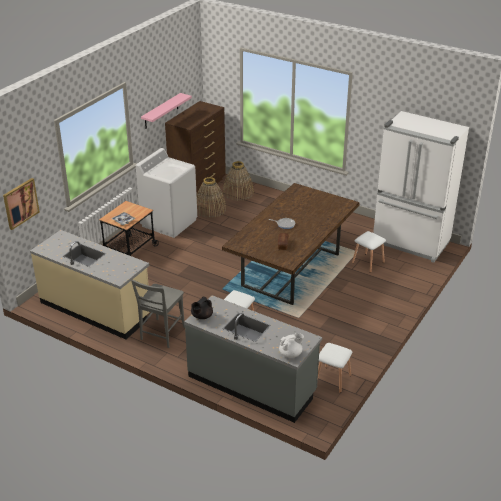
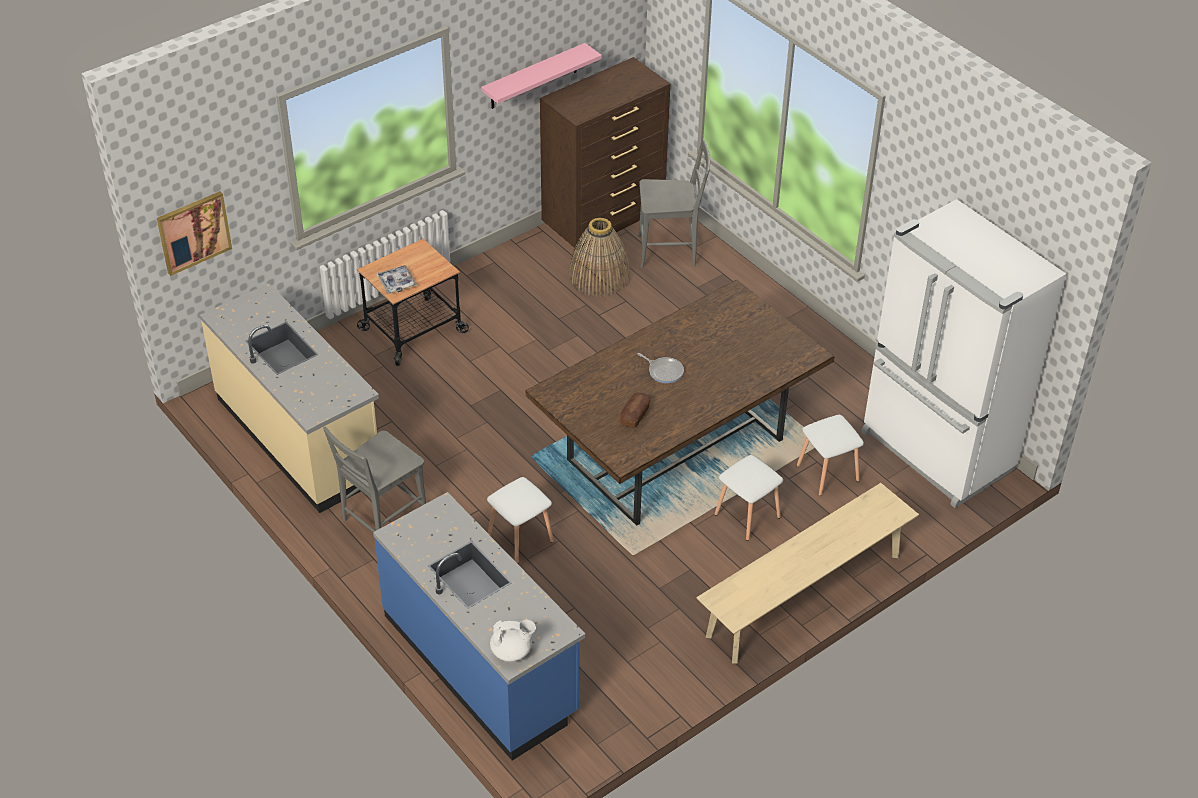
camera: 20 degrees right, 10 degrees up
(169, 222) = (511, 287): white washing machine -> none
(201, 316) = (407, 531): black teapot -> none
(238, 193) = (671, 251): basket -> grey chair
(252, 384) = (481, 664): grey counter -> blue counter
(333, 380) = (623, 699): white stool -> white stool (747, 516)
(390, 313) = (804, 595): none -> beige bench

